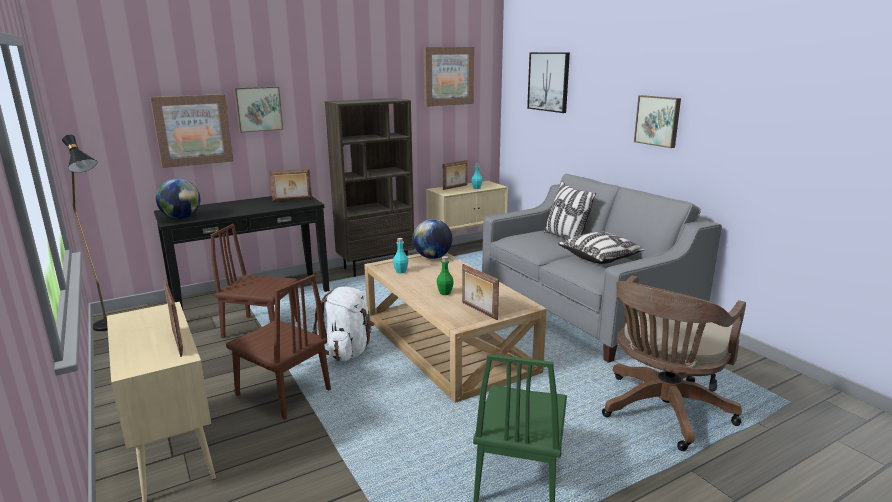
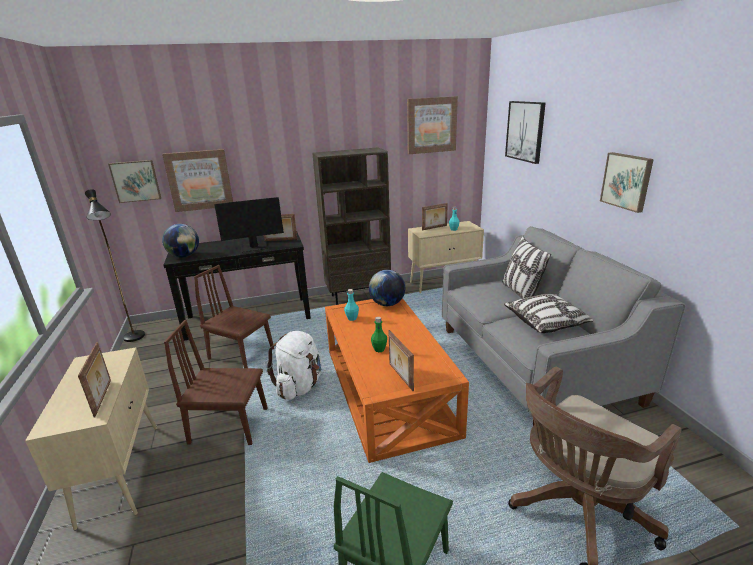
camera: 15 degrees right, 5 degrees up
(258, 109) = (254, 161): picture -> picture (136, 181)
(265, 207) = (254, 247): none -> monitor
(283, 392) = (229, 425): brown chair -> brown chair turned 135 degrees clockwise
(448, 343) = (388, 389): beige coffee table -> orange coffee table

